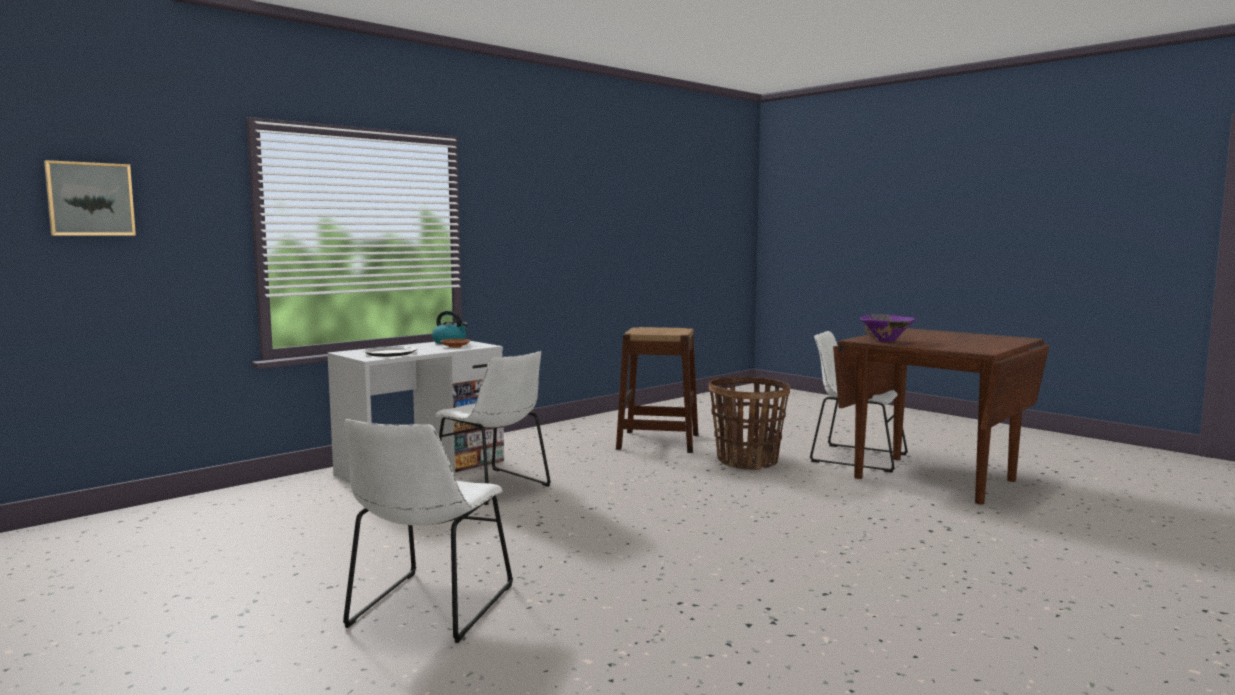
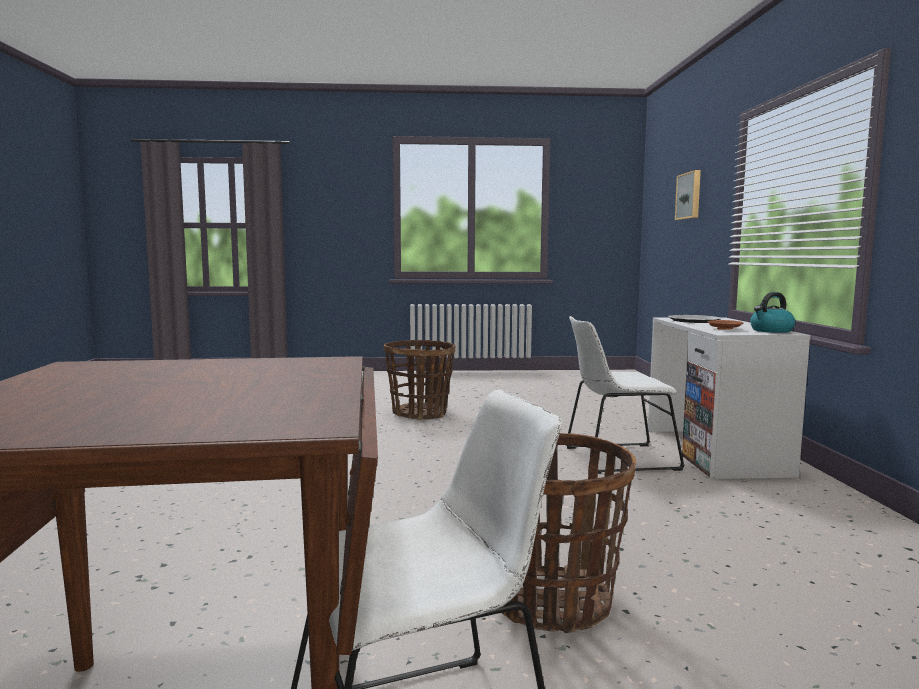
camera: 130 degrees right, 0 degrees up
(428, 608) = (420, 414): white chair -> basket
(658, 441) = (761, 589): brown stool -> none
(886, 341) = (280, 364): purple bowl -> none

